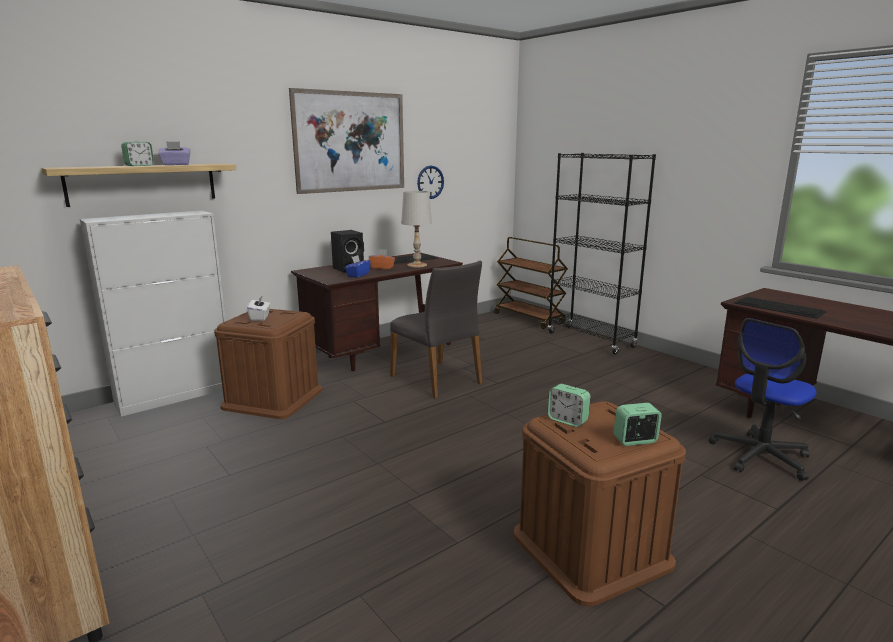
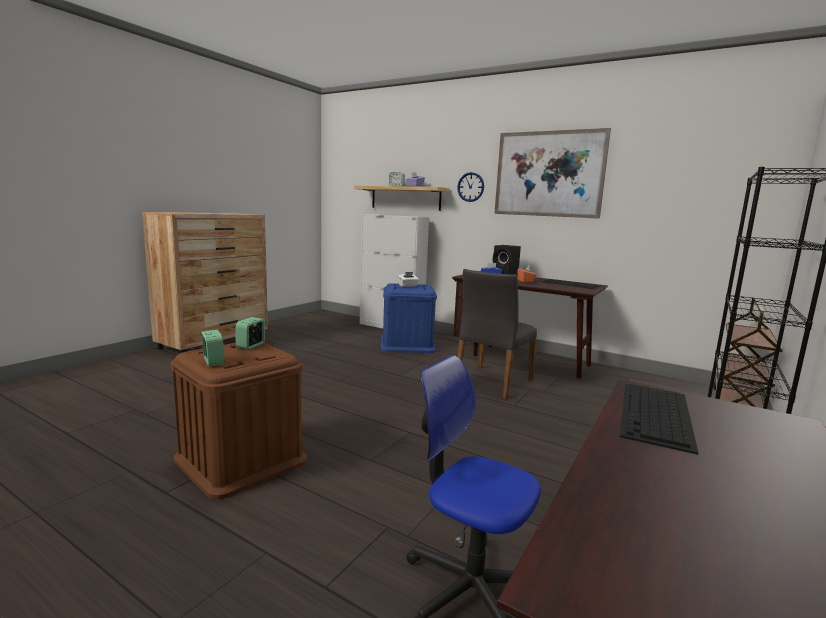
camera: 70 degrees right, 5 degrees down
(273, 398) = (407, 344): brown storage box -> blue storage box
(417, 265) = (553, 286): white table lamp -> none
(430, 182) = (637, 216): wall clock -> wall clock (470, 187)

